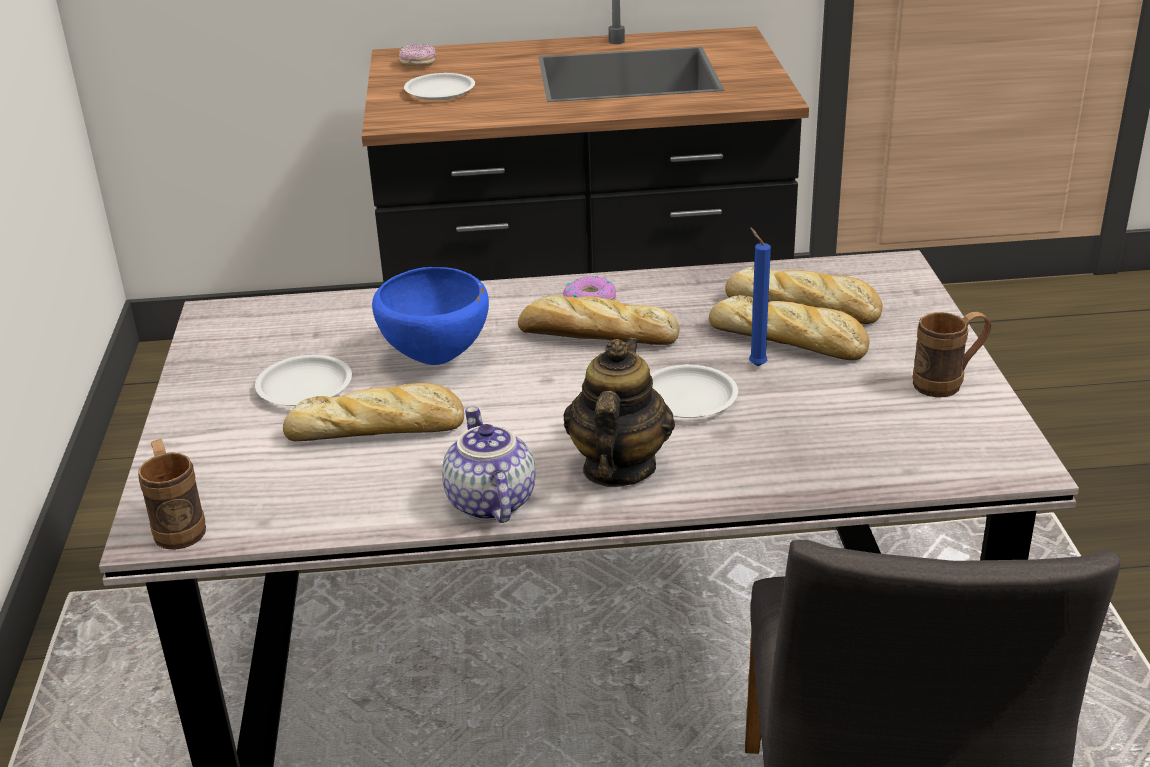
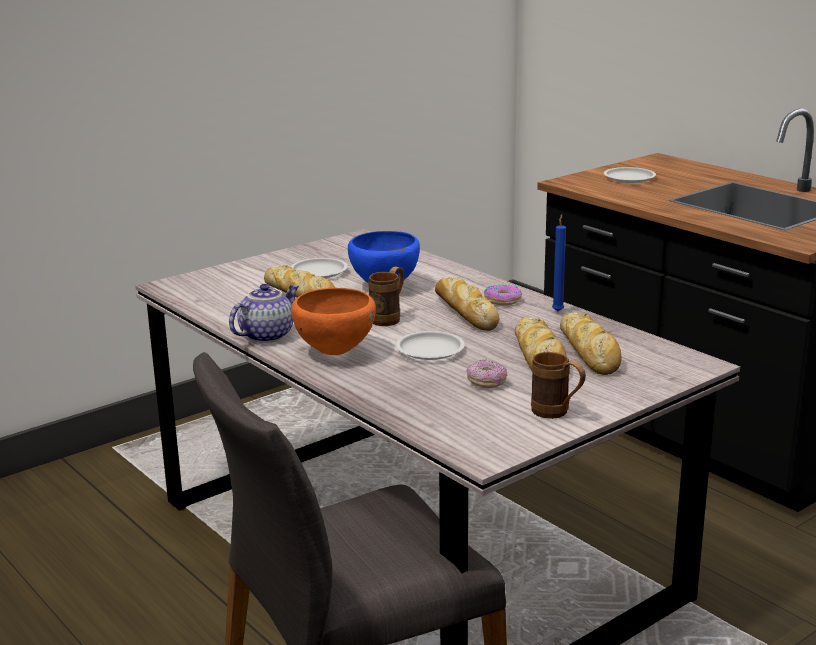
camera: 55 degrees right, 10 degrees down
(178, 525) = (177, 287): brown mug -> brown mug (389, 318)
(418, 64) = (657, 165): donut -> donut (486, 383)
(618, 468) = (334, 353): teapot -> orange bowl
(755, 365) = (495, 357): blue candle -> blue candle (558, 311)

